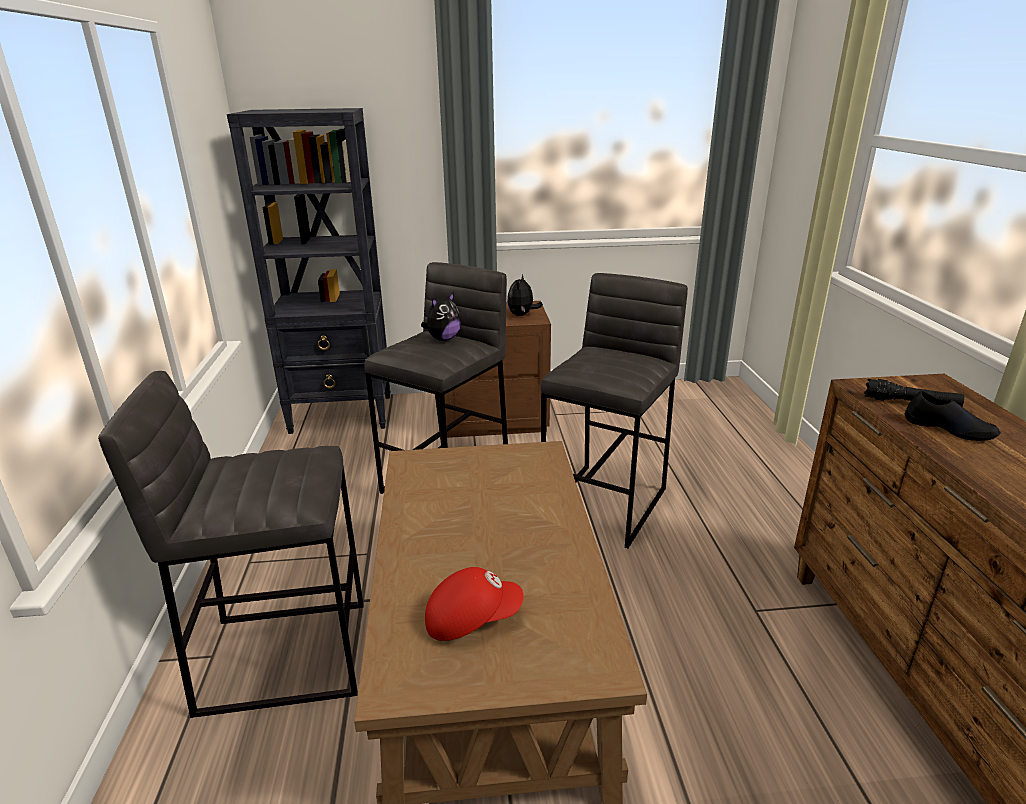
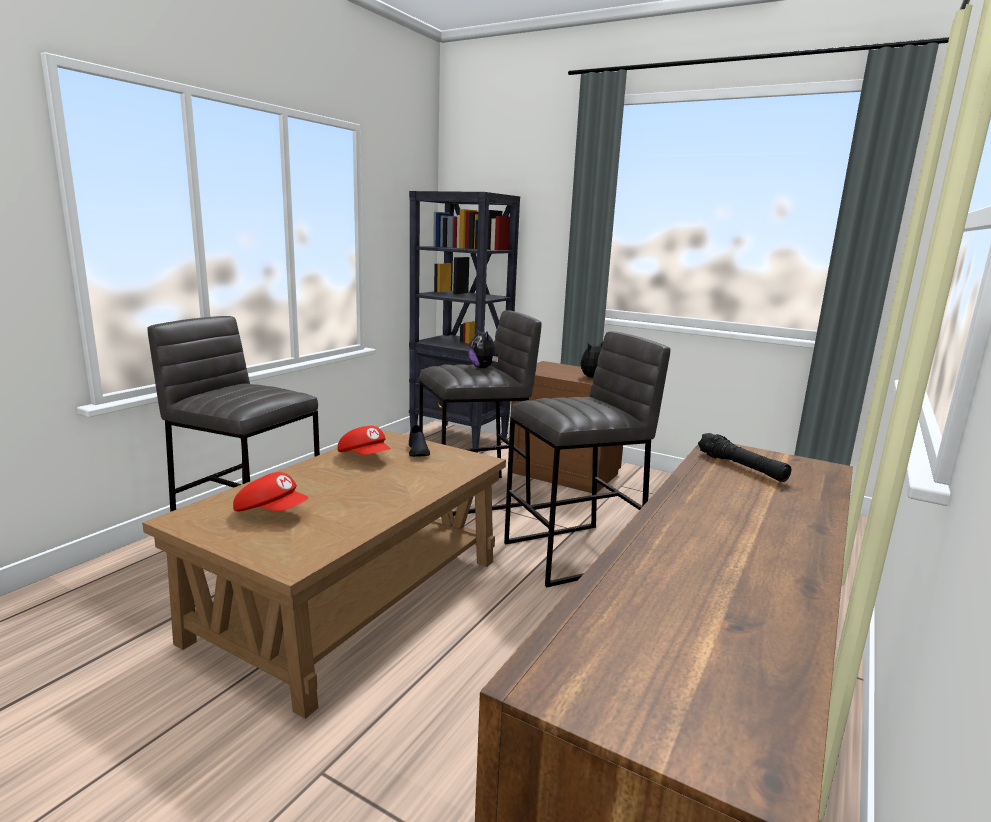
camera: 35 degrees right, 10 degrees down
(435, 496) = (365, 457): none -> red cap
(443, 339) = (483, 368): plush toy -> plush toy turned 75 degrees clockwise
(948, 428) = (730, 487): black shoe -> black shoe (418, 451)

